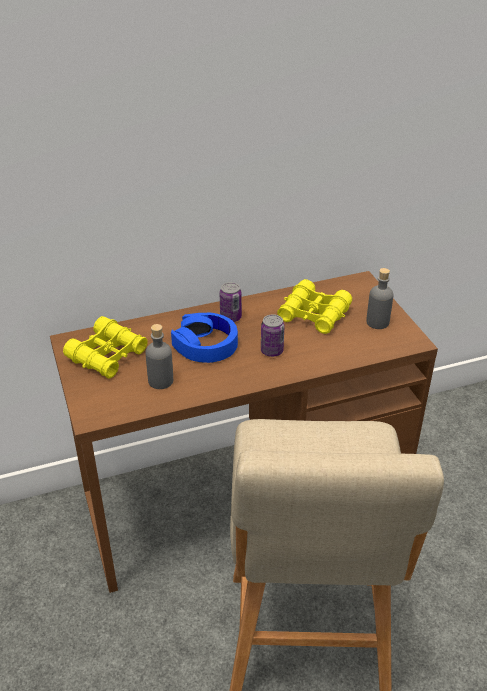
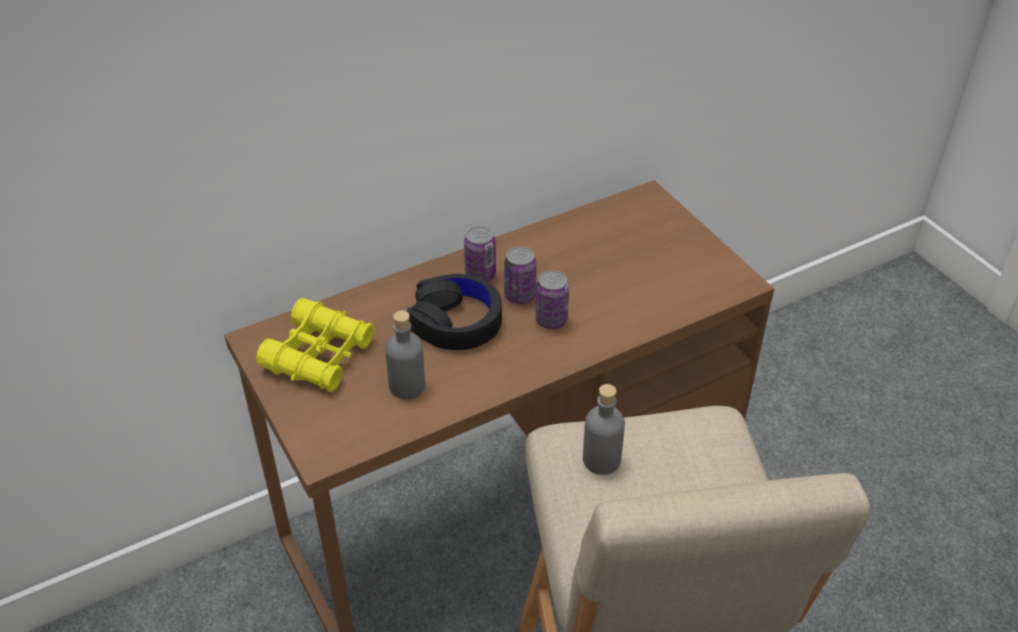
camera: 10 degrees left, 5 degrees up
(205, 345) = (456, 321): blue headphones -> black headphones
(254, 333) = (520, 296): none -> can
(314, 314) = (595, 256): yellow binoculars -> none
(377, 322) = (685, 258): grey bottle -> grey bottle (601, 460)

